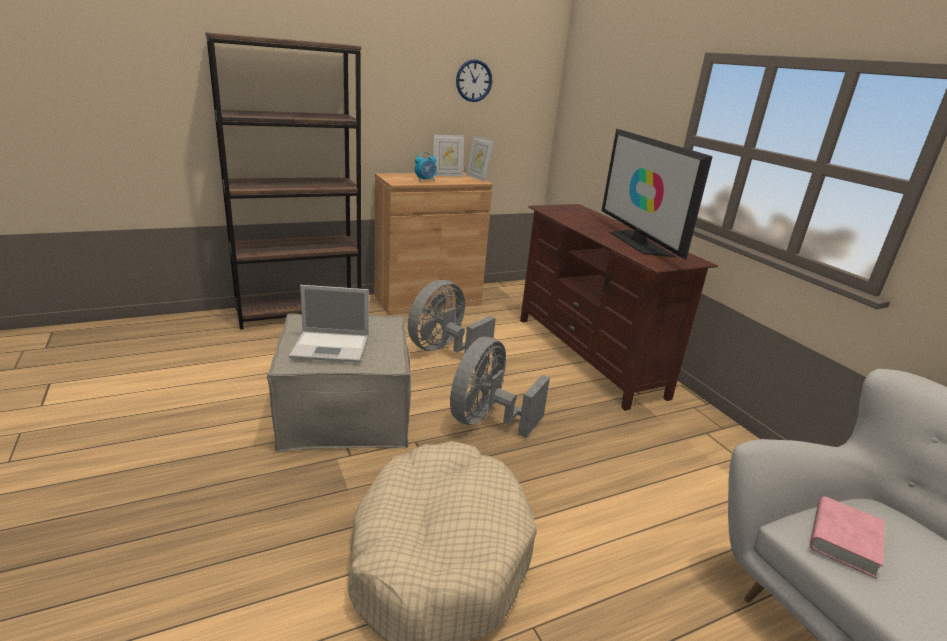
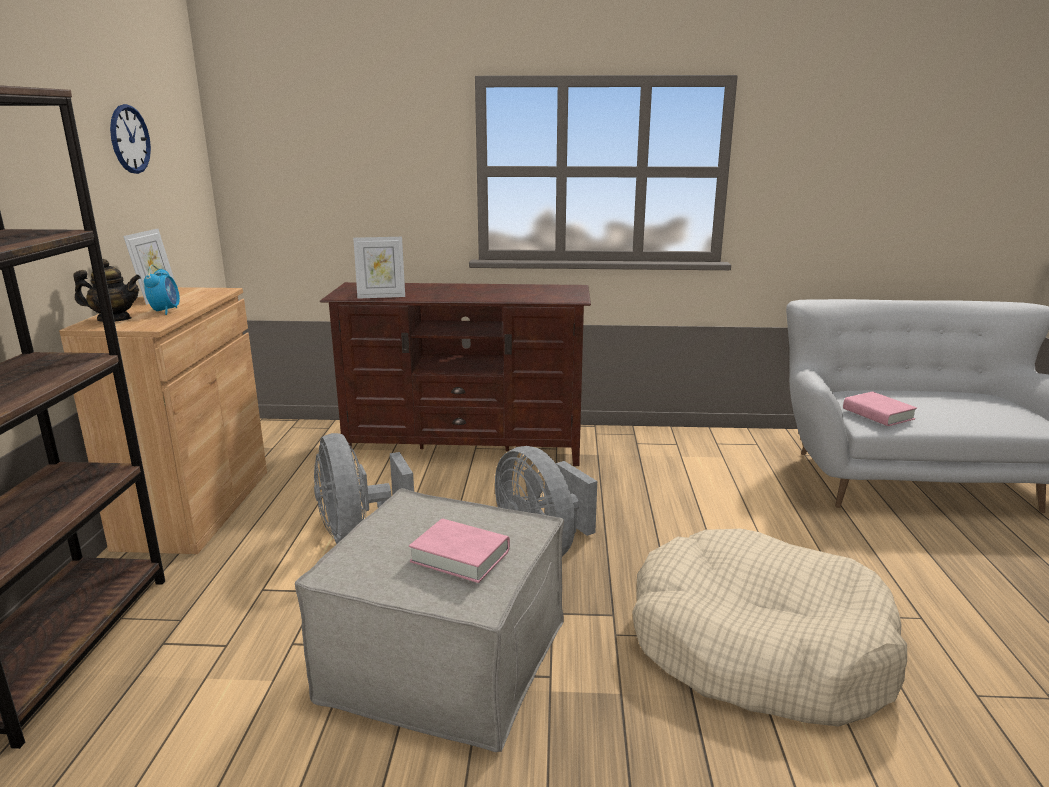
camera: 60 degrees left, 5 degrees down
(332, 347) = (460, 556): laptop -> pink book
(400, 176) = (114, 319): none -> teapot
(477, 178) = (202, 288): picture frame -> picture frame (381, 296)
(638, 243) = (507, 291): television -> none

